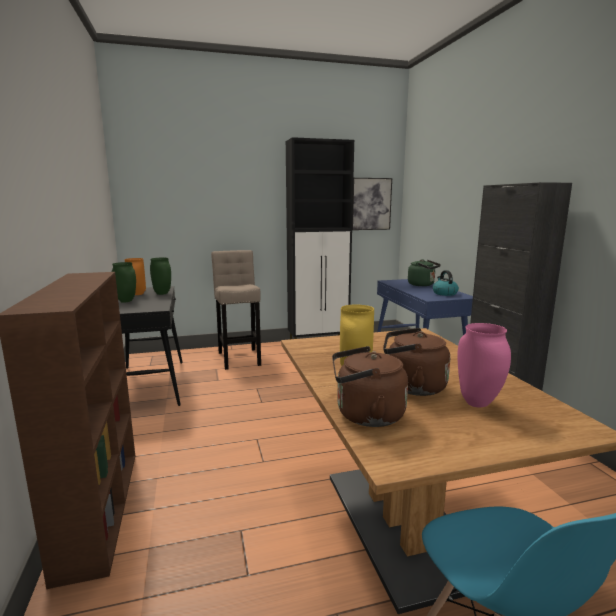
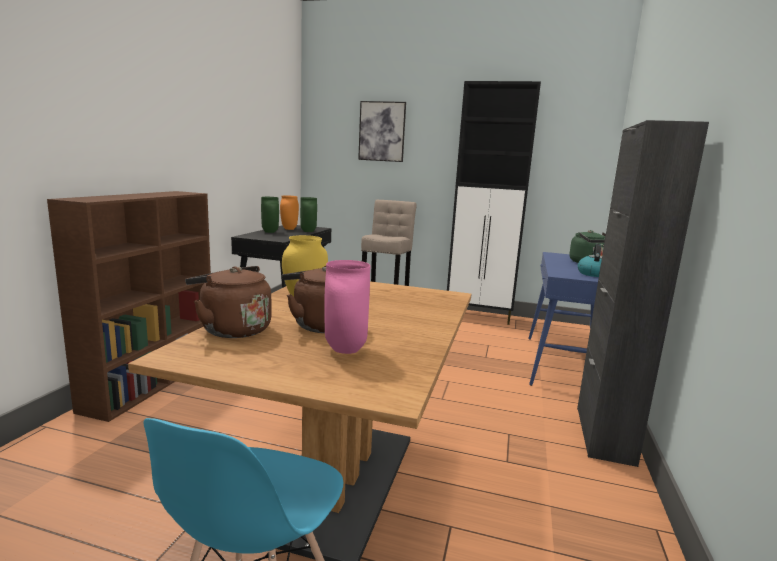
camera: 30 degrees right, 0 degrees up
(371, 204) = (570, 161): picture -> picture (382, 131)

